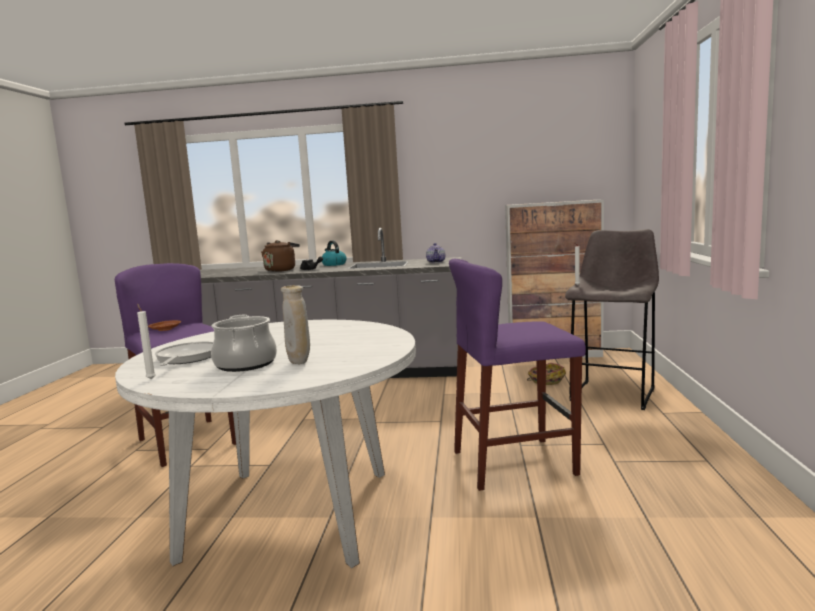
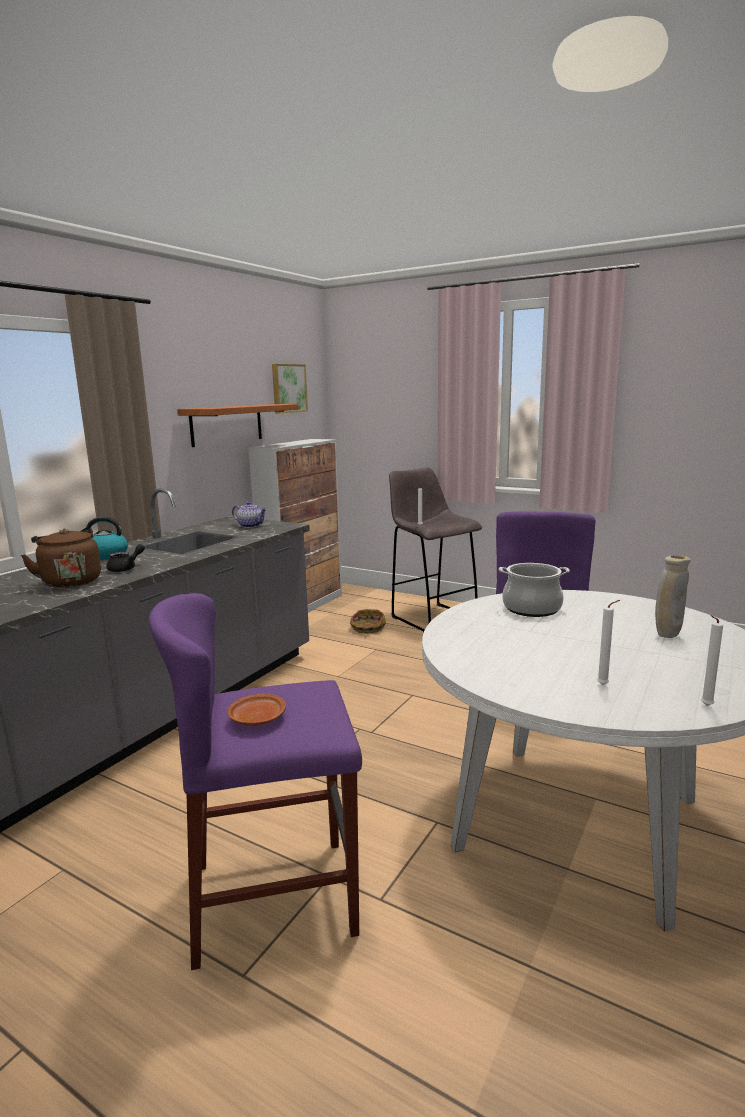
camera: 65 degrees left, 5 degrees up
(186, 358) = (604, 685): frying pan -> white candle
(246, 364) = (658, 657): cooking pot -> cooking pot (532, 608)
(484, 186) = (227, 424): none -> shelf
(567, 152) = (288, 388): none -> picture

